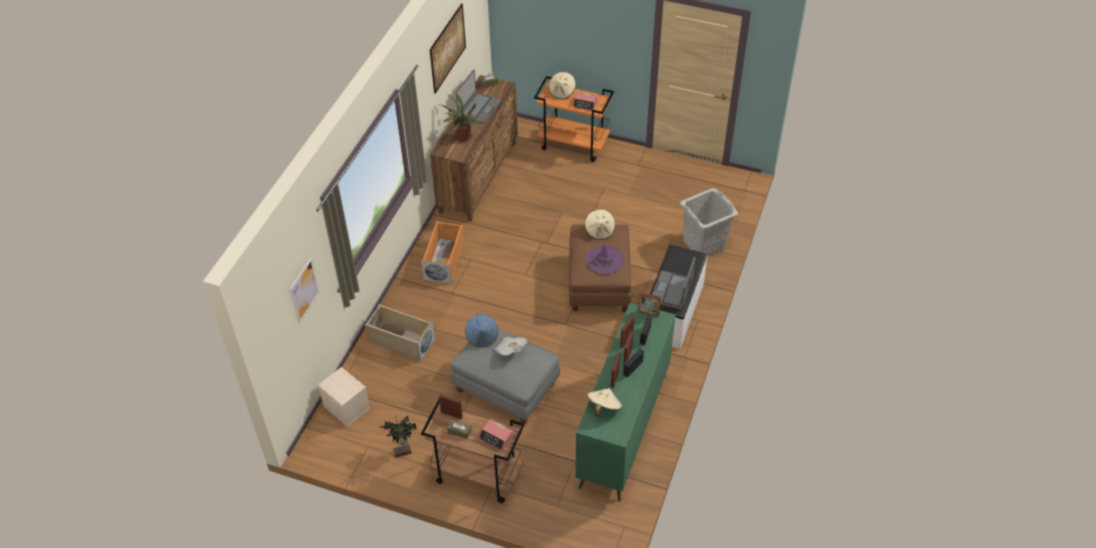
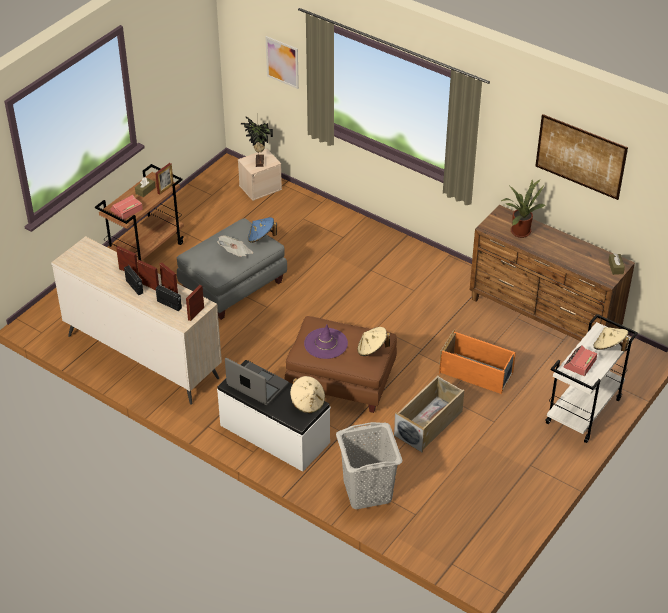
camera: 105 degrees right, 5 degrees down
(400, 341) = (322, 228): beige storage box -> beige storage box (429, 423)
(403, 453) = (194, 213): potted plant -> potted plant (258, 162)
(444, 260) = (419, 271): orange storage box -> orange storage box (476, 373)
(479, 108) = (569, 251): laptop -> none
(574, 145) = (583, 412): orange cart -> white cart
(604, 407) = (101, 258): beige hat -> beige hat (307, 402)
(622, 430) = (142, 356): green dresser -> beige dresser

